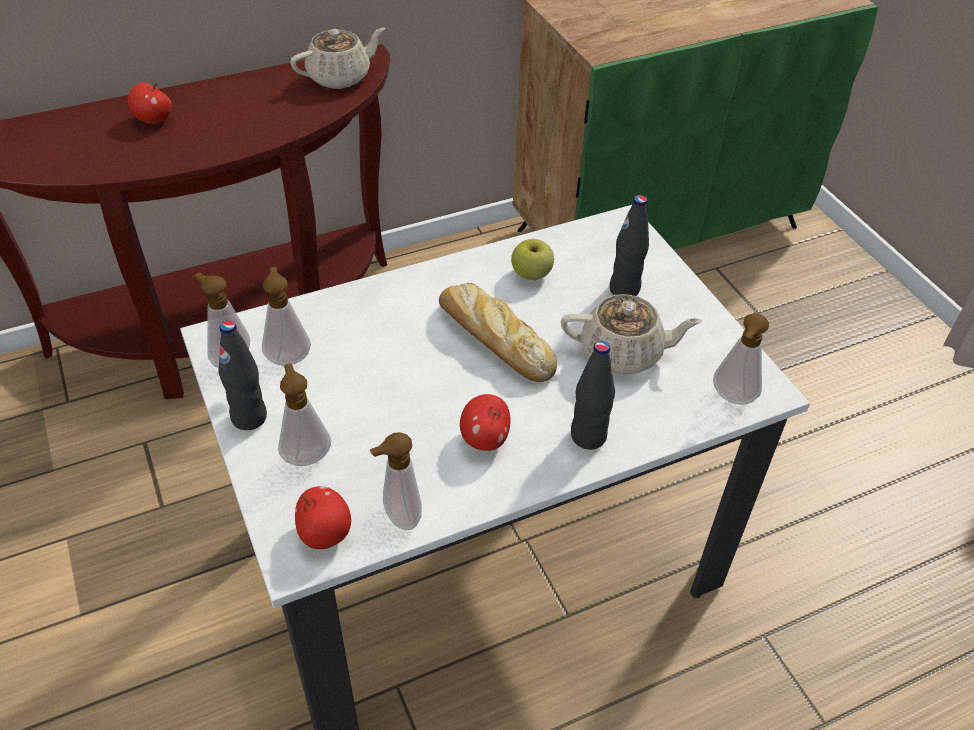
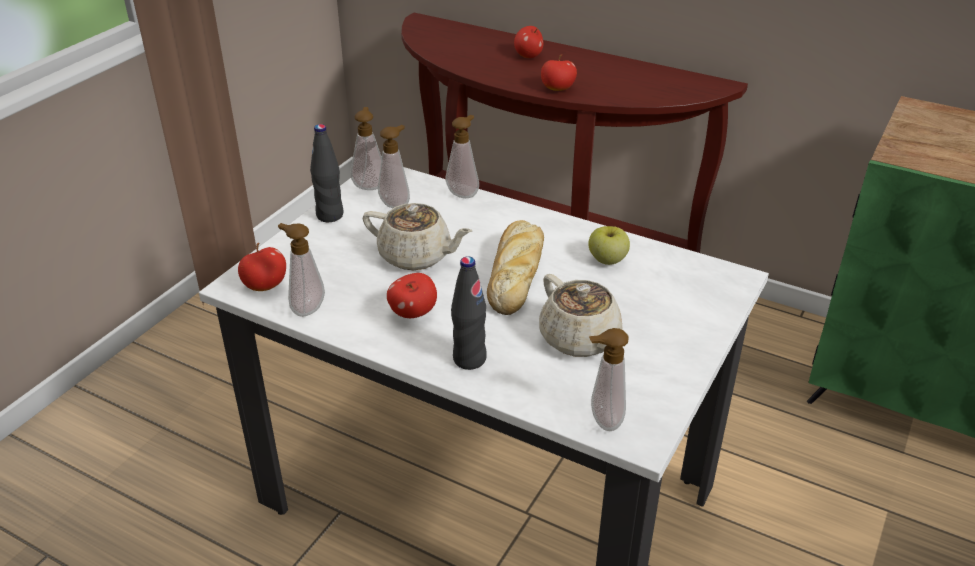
camera: 55 degrees right, 10 degrees down
(244, 140) = (558, 89): none -> apple
(306, 455) = (321, 249): soap dispenser -> soap dispenser (464, 193)
(340, 77) = (680, 87): beige teapot -> beige teapot (416, 256)
(624, 289) = (655, 311): black bottle -> none

